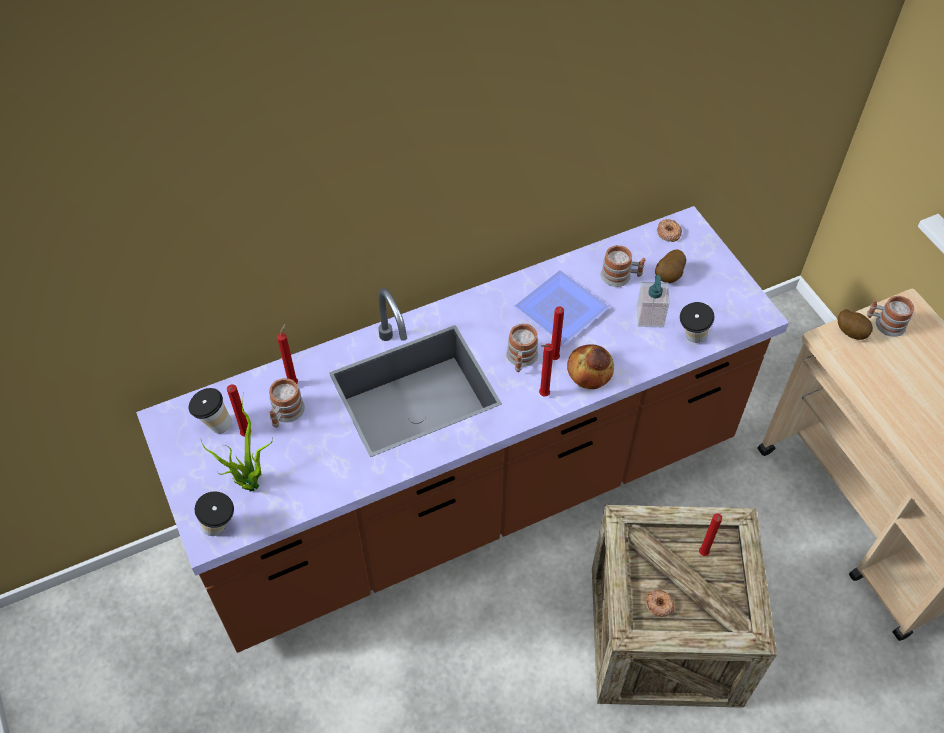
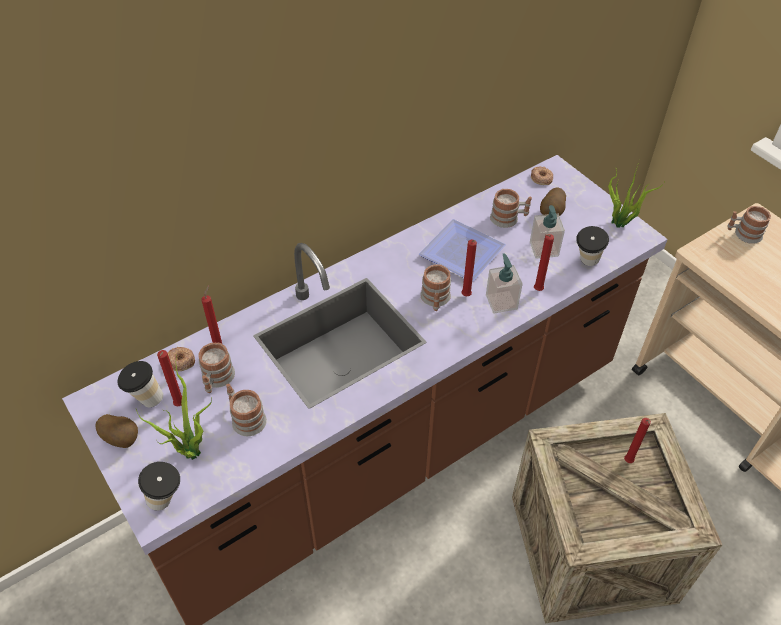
camera: 10 degrees left, 5 degrees down
(307, 457) = (245, 418): none -> mug
(542, 395) = (463, 329): red candle -> red candle (536, 290)
(589, 370) = (501, 302): bread -> soap dispenser
(659, 605) = (601, 515): donut -> donut (181, 361)
(741, 298) = (620, 224): none -> potted plant
(851, 332) = (717, 244): potato -> potato (122, 438)

